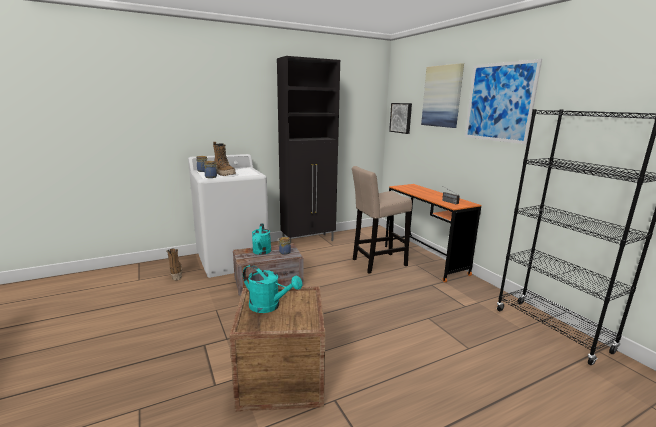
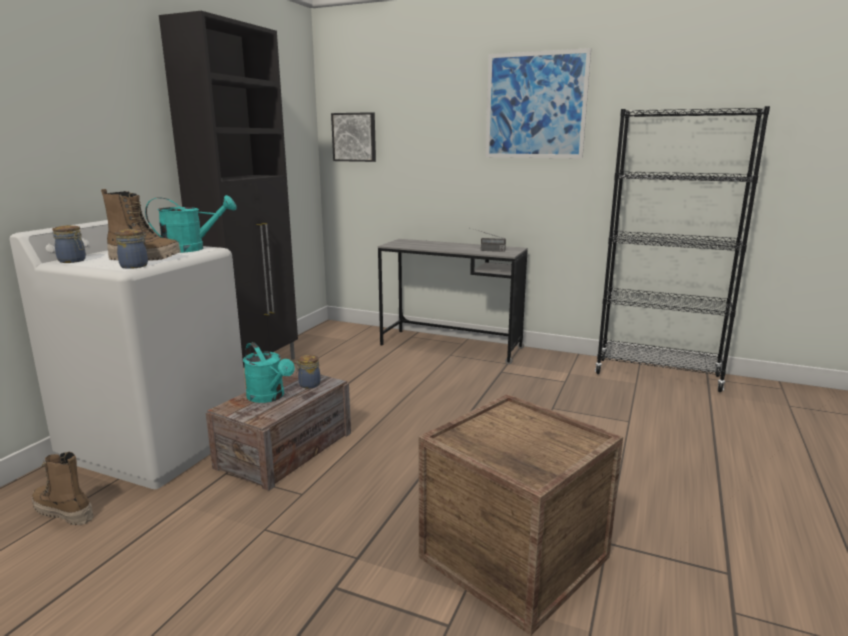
camera: 40 degrees left, 0 degrees up
(269, 306) = (501, 442): turquoise watering can -> turquoise watering can (191, 249)
(377, 263) = (402, 368): beige stool -> none
(424, 260) = (451, 346): orange desk -> grey desk
(442, 96) = (435, 100): picture -> none

